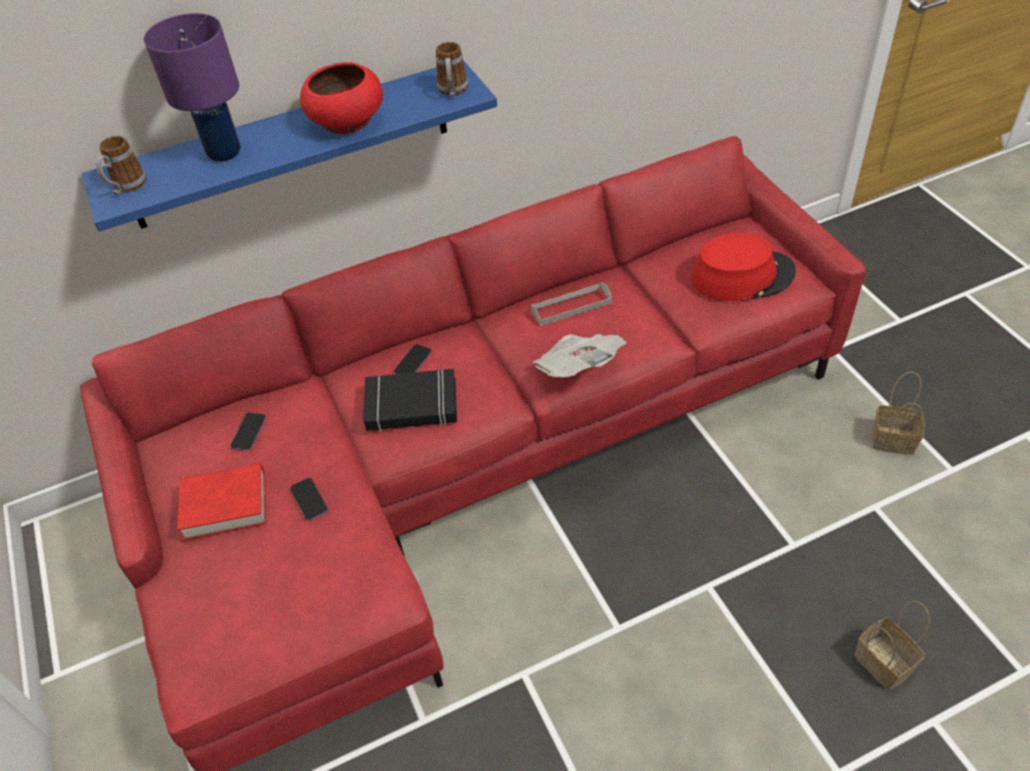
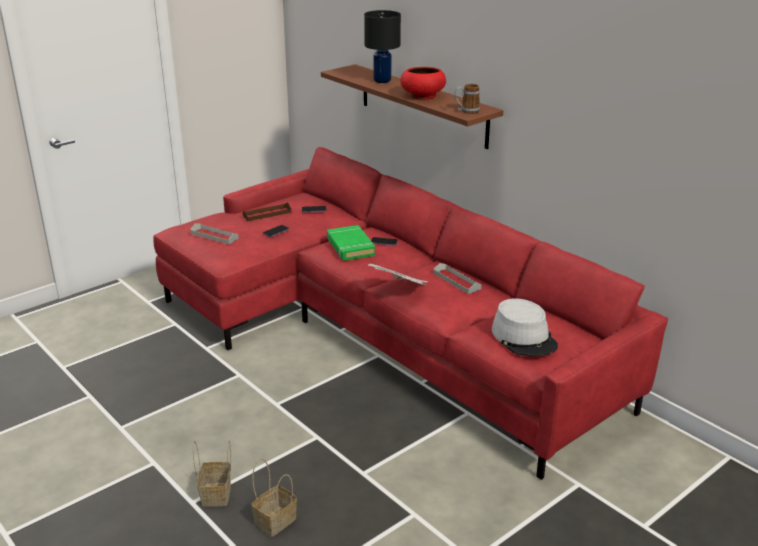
camera: 70 degrees right, 20 degrees down
(126, 187) = (347, 71): mug -> none
(225, 505) = (267, 214): red book -> brown tray
(226, 152) = (383, 81): purple table lamp -> black table lamp
(280, 603) = (214, 236): none -> grey tray
(290, 146) = (422, 105): blue shelf -> brown shelf
(411, 406) = (350, 247): black book -> green book
(742, 276) = (524, 338): red hat -> grey hat
(894, 439) = (490, 524): basket -> basket (216, 495)

